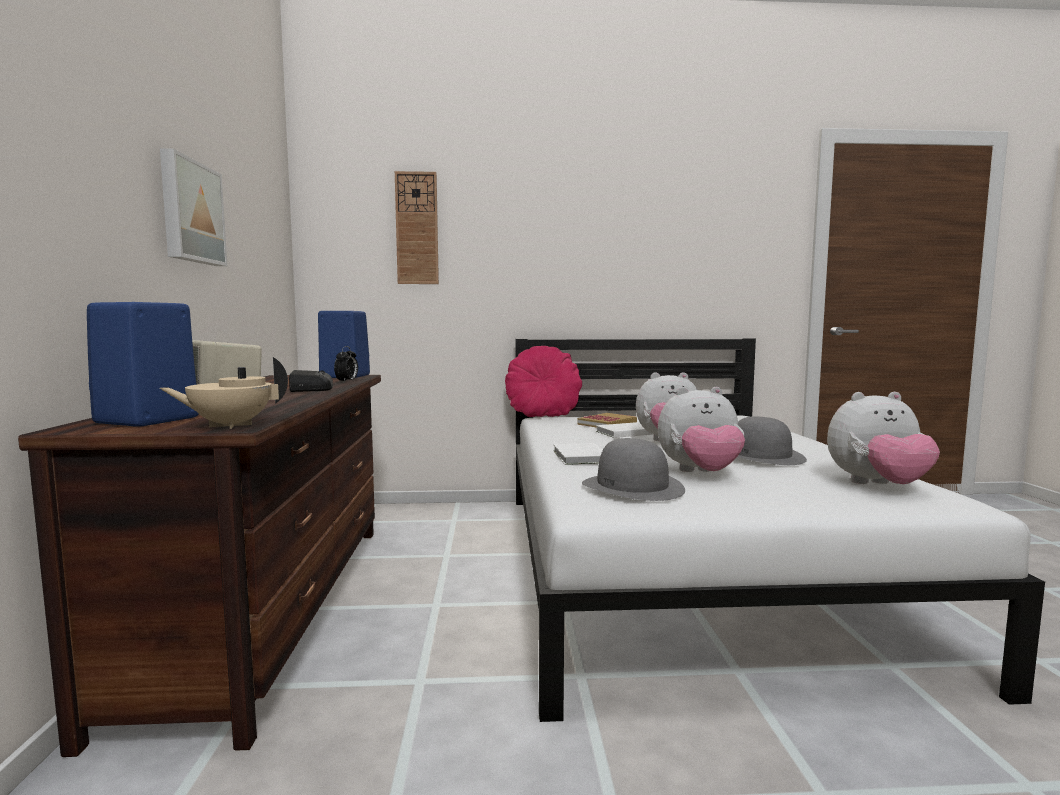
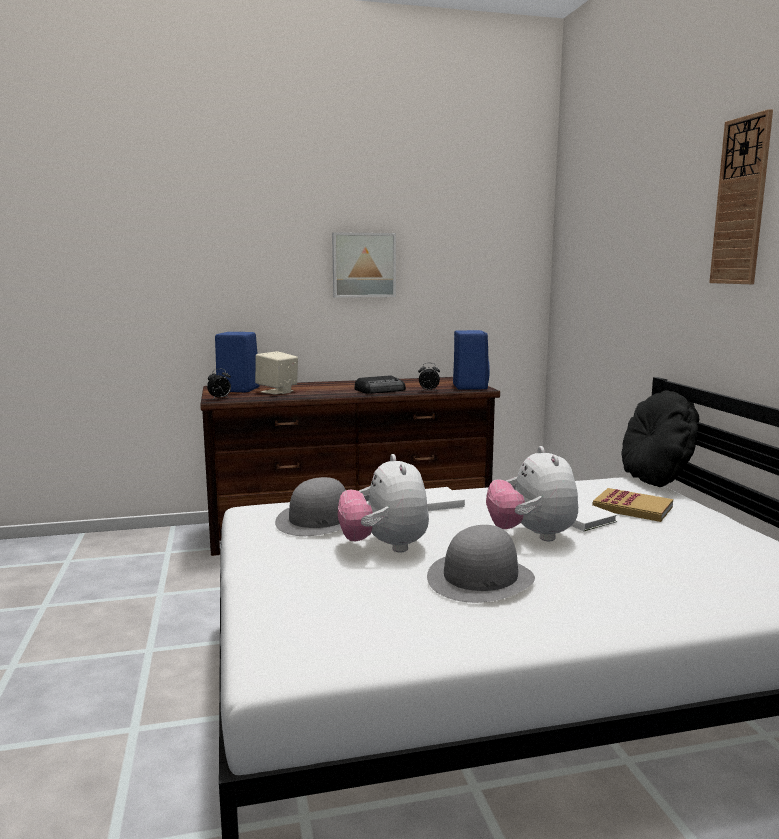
camera: 80 degrees right, 5 degrees up
(230, 425) = (220, 398): beige teapot -> alarm clock
(417, 228) = (611, 241): wall clock -> wall clock (741, 201)
(543, 416) = (655, 481): pink pillow -> black pillow
(877, 485) = (356, 630): plush toy -> none

